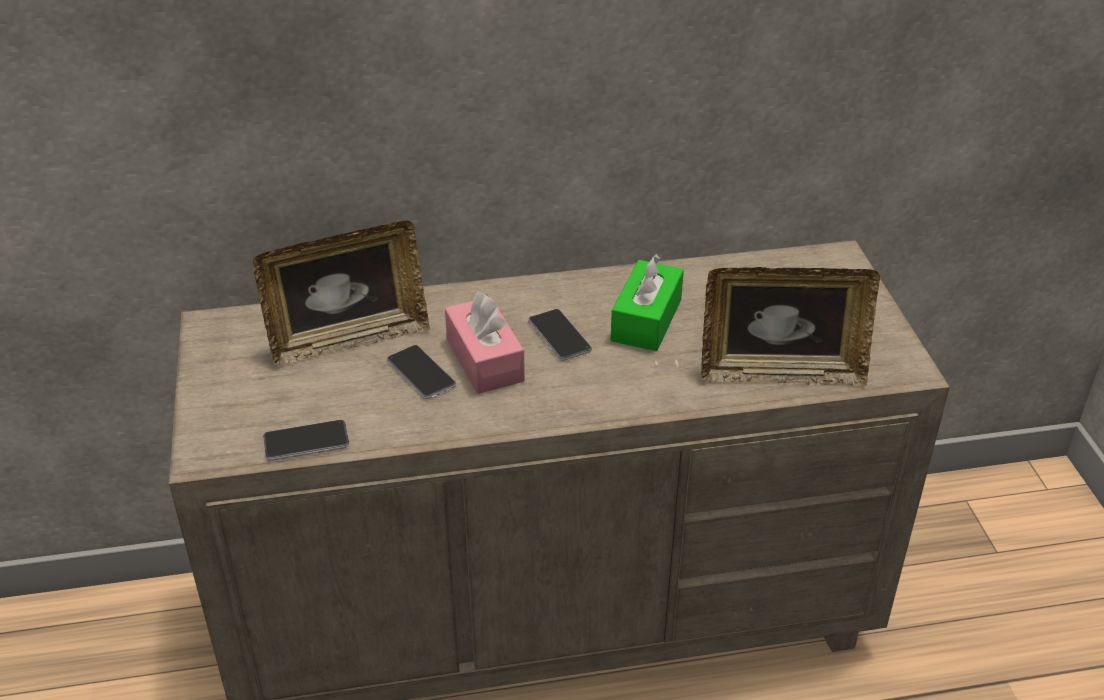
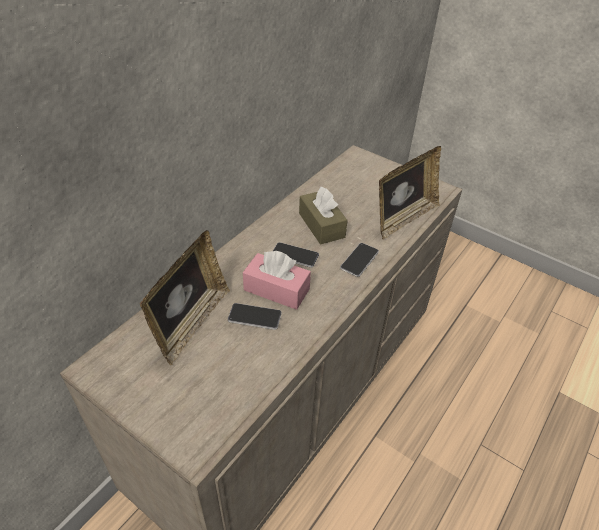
camera: 45 degrees left, 5 degrees up
(306, 442) = (245, 398): phone -> phone (359, 260)
(646, 320) = (321, 225): green tissue box -> brown tissue box

